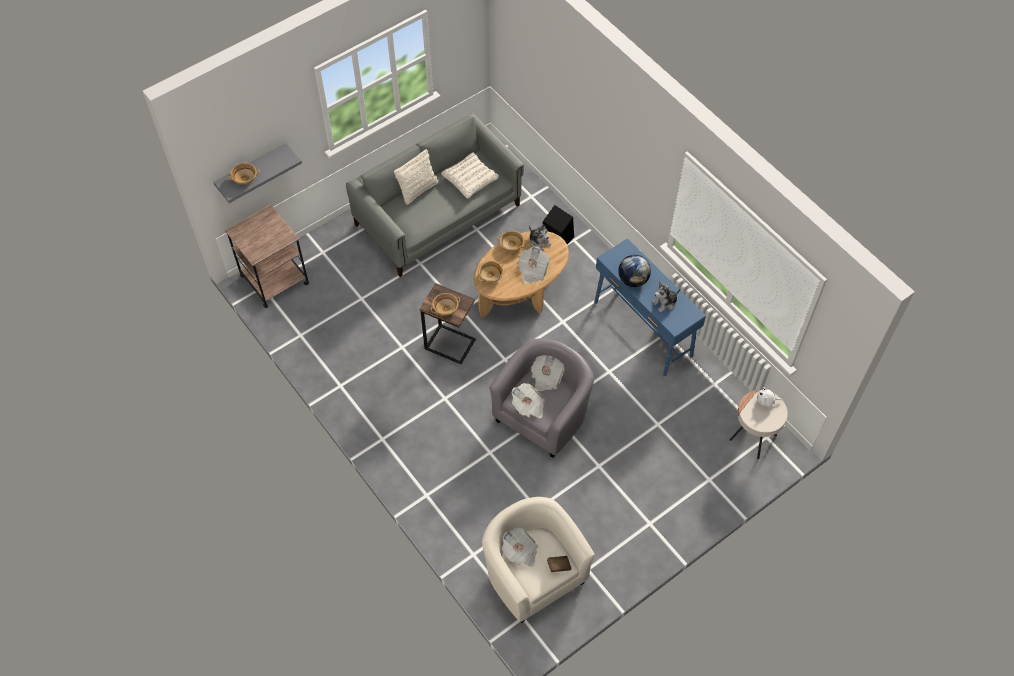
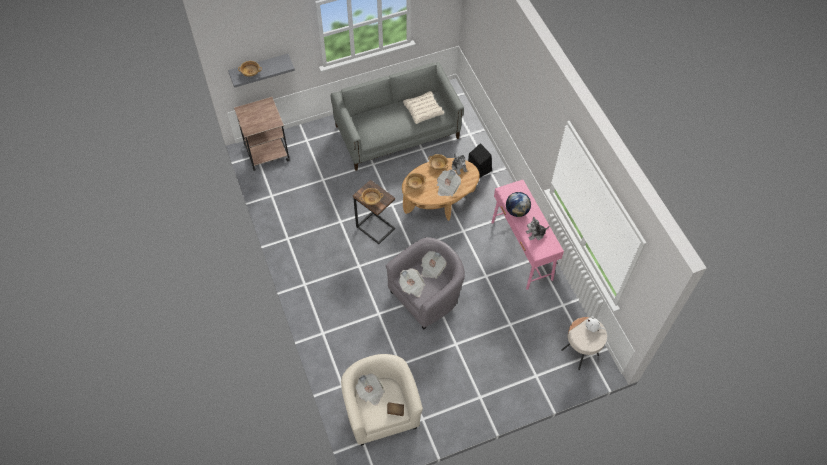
camera: 15 degrees right, 0 degrees up
(417, 190) = (382, 110): beige pillow -> none
(642, 329) = (521, 251): blue console table -> pink console table

